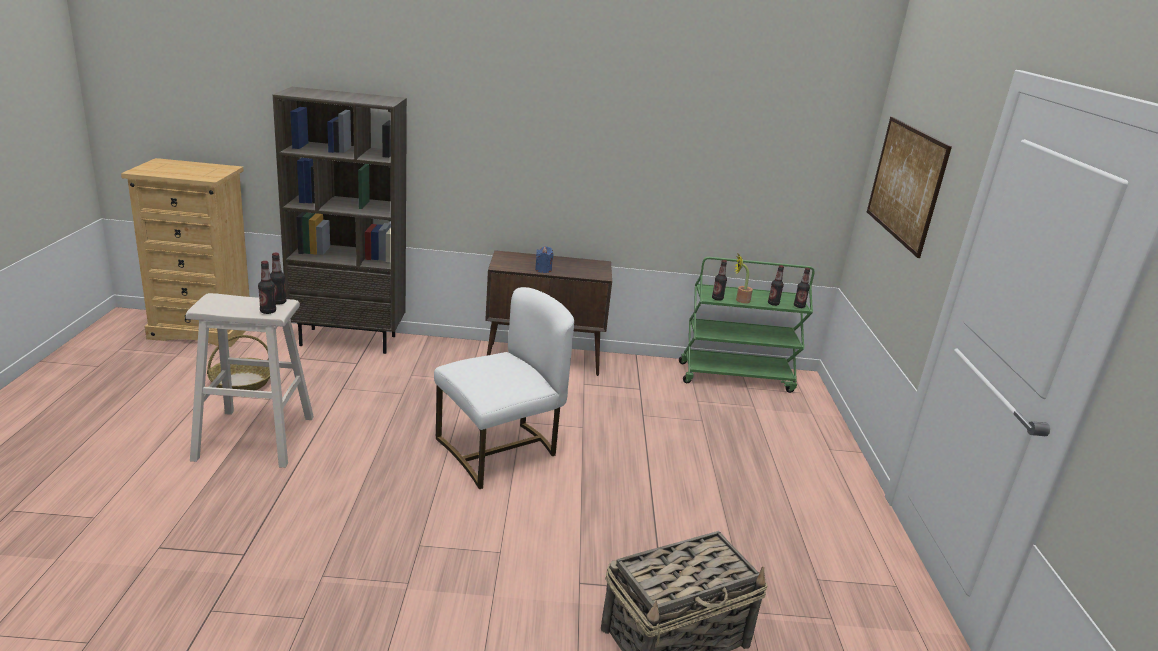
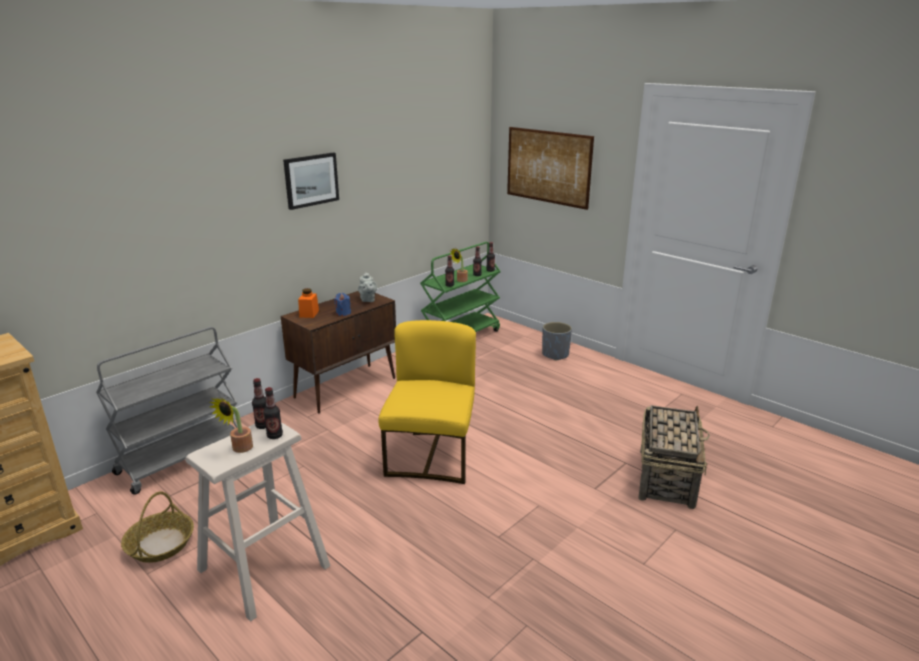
camera: 45 degrees left, 0 degrees up
(234, 307) = (239, 449): none -> potted plant
(349, 340) = (182, 458): brown bookcase -> grey cart
(499, 451) = (431, 456): white chair -> yellow chair
(517, 258) = (309, 314): none -> orange jar
(564, 114) = (311, 180): none -> picture
(589, 270) = (367, 300): none -> grey teapot
(811, 450) = (555, 354): none -> grey planter

